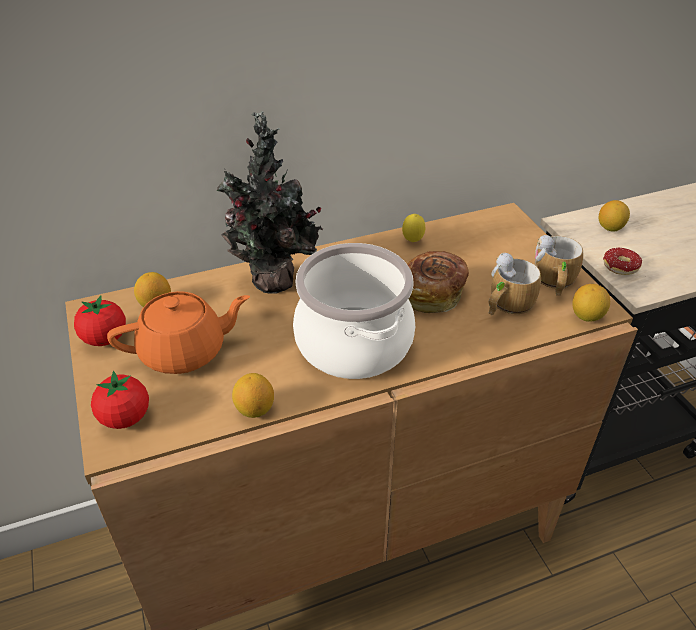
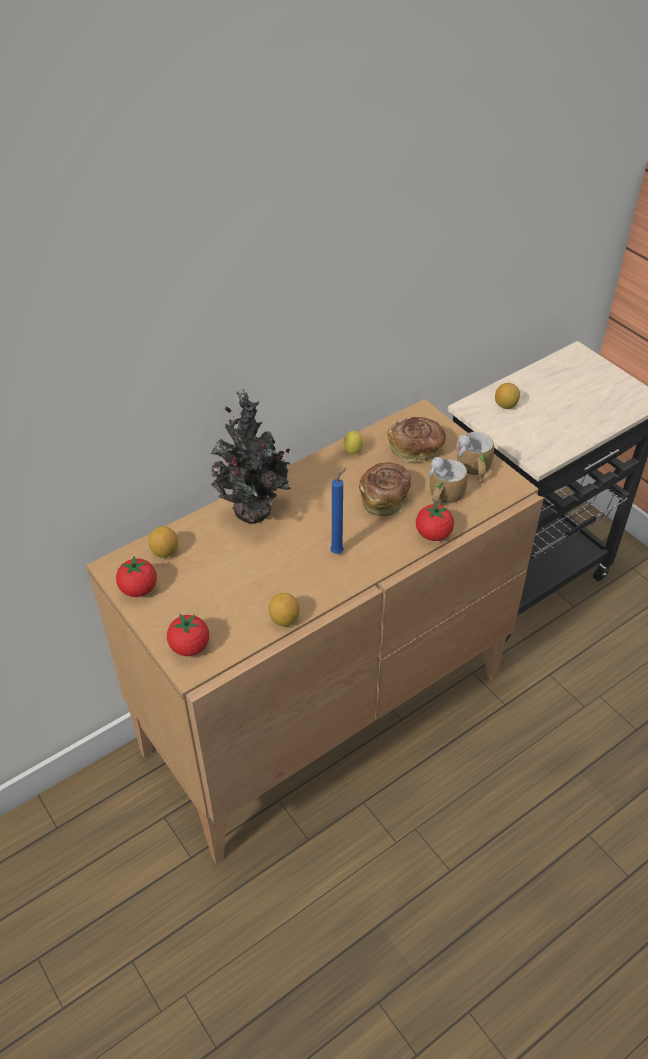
camera: 15 degrees left, 5 degrees up
(185, 352) = (209, 586): orange teapot -> none
(355, 342) = (338, 551): cooking pot -> blue candle
(481, 345) = (433, 534): none -> tomato
(488, 249) = (416, 449): none -> bread
(586, 316) = (505, 494): lemon -> none
(620, 271) = (521, 445): donut -> none

